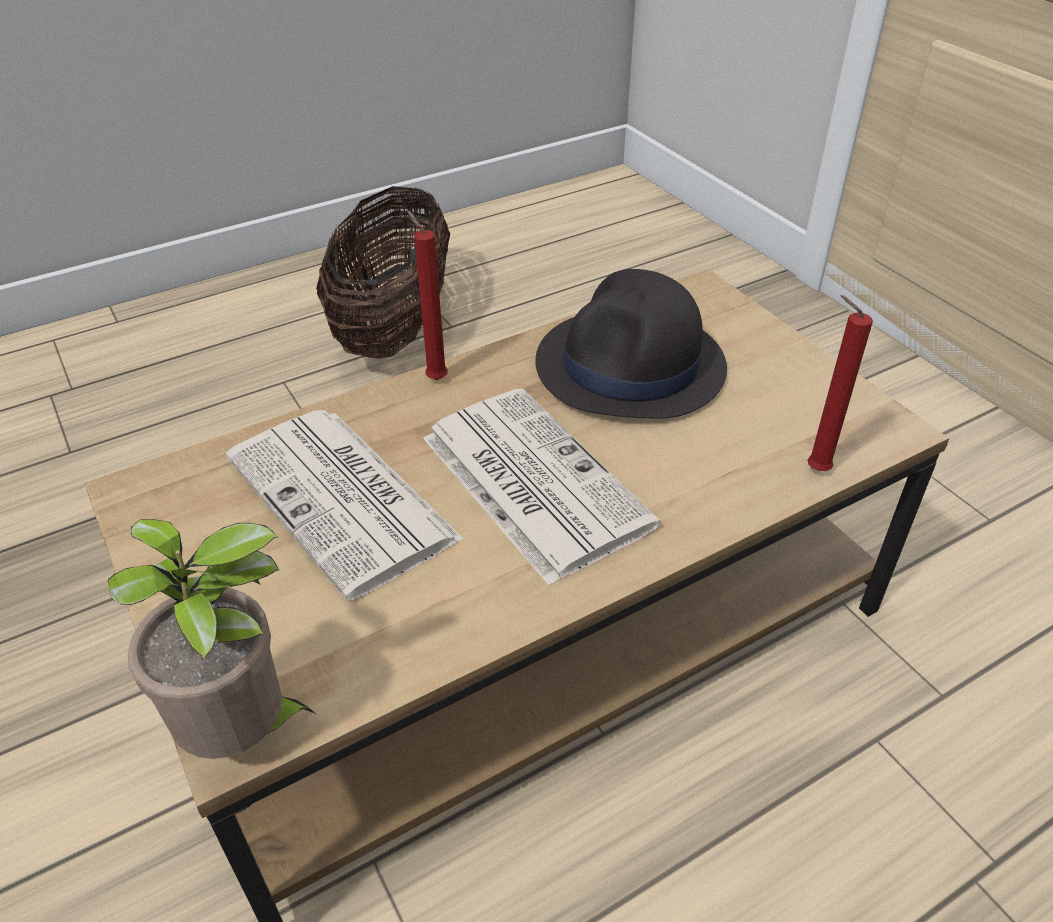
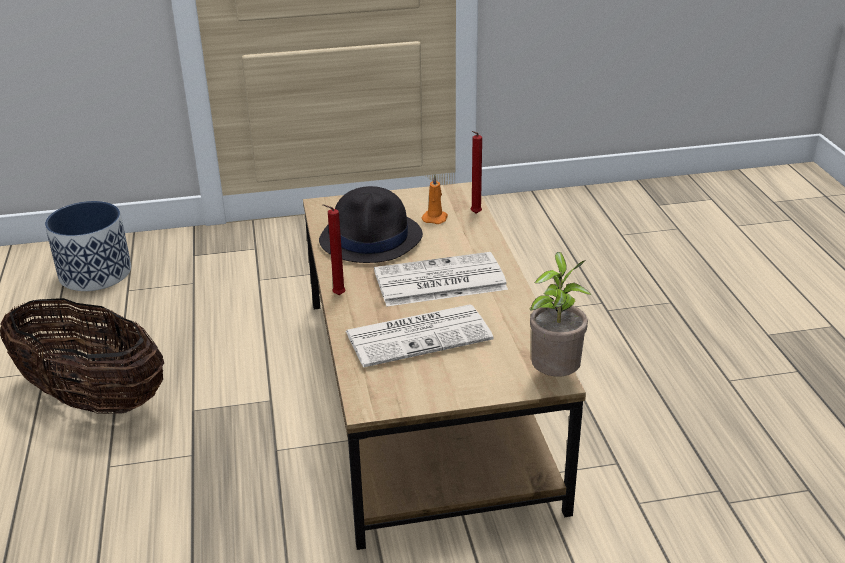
camera: 70 degrees left, 10 degrees down
(624, 241) = (94, 274): none -> planter
(756, 421) = (435, 218): none -> orange candle

